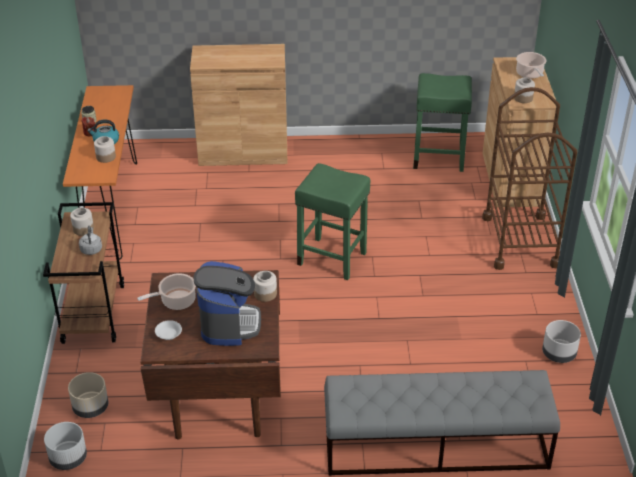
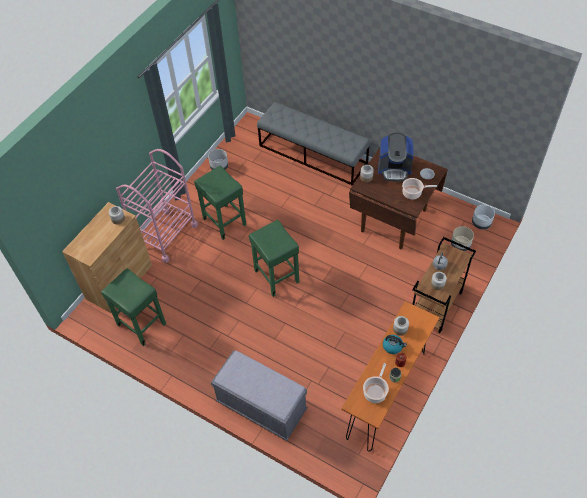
camera: 145 degrees left, 15 degrees up
(229, 324) = (394, 169): coffee machine -> coffee machine turned 120 degrees counterclockwise
(243, 152) = (261, 406): brown cabinet -> grey bench
(466, 287) = (224, 221): none -> green stool
(520, 241) = (166, 235): brown cart -> pink cart
(530, 74) = (88, 237): cooking pot -> cooking pot (375, 392)

